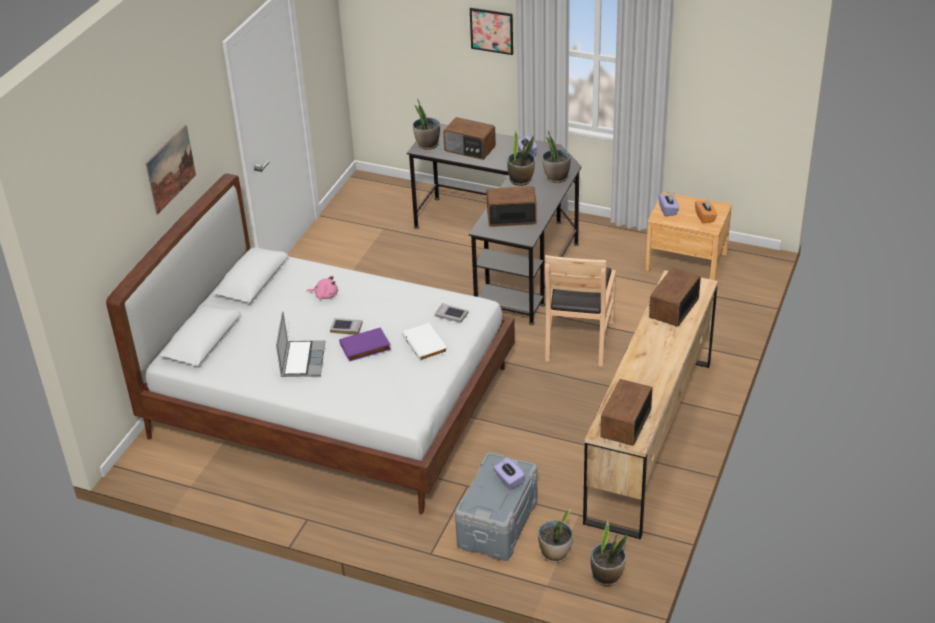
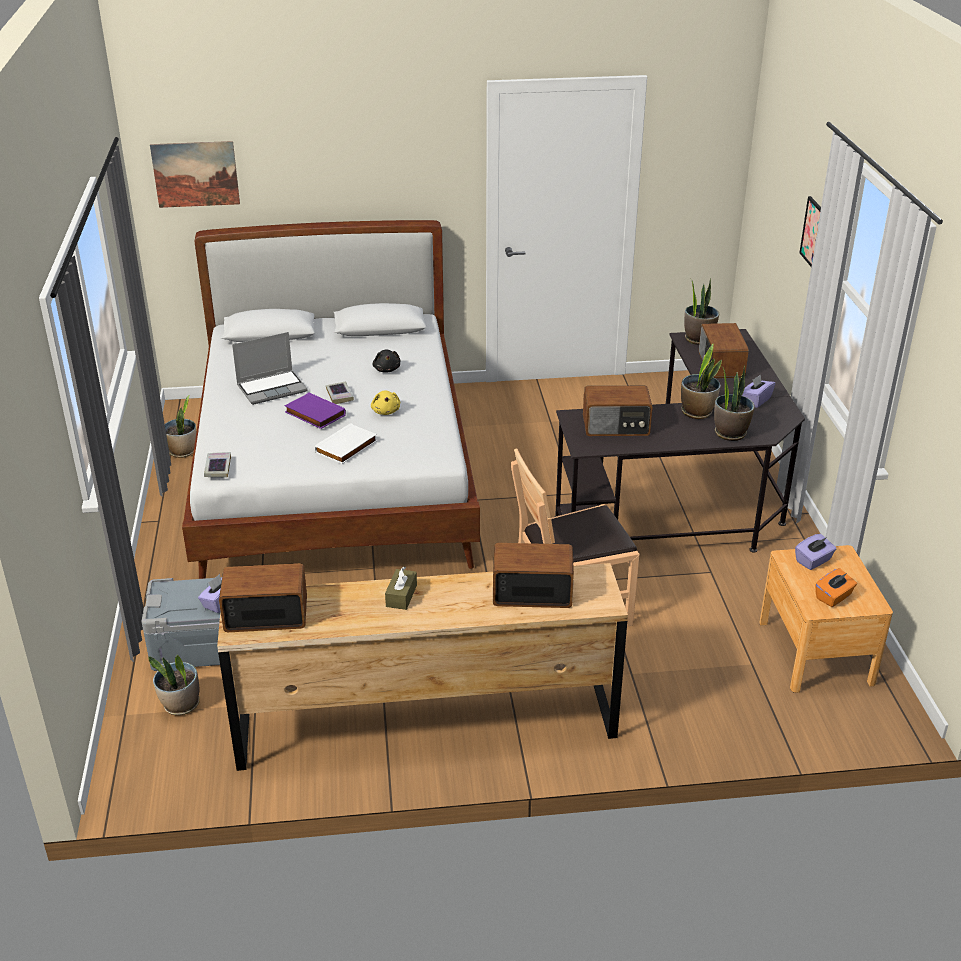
camera: 60 degrees right, 5 degrees down
(170, 169) = (348, 166): picture -> picture (195, 174)
(325, 295) = (387, 369): pink plush toy -> black plush toy
(389, 312) = (386, 411): none -> yellow plush toy
(451, 315) = (409, 448): book -> book (218, 468)
(511, 217) = (616, 426): radio -> radio turned 120 degrees clockwise
(607, 576) = (160, 760): potted plant -> potted plant (182, 451)
(643, 361) = (401, 596): none -> brown tissue box

